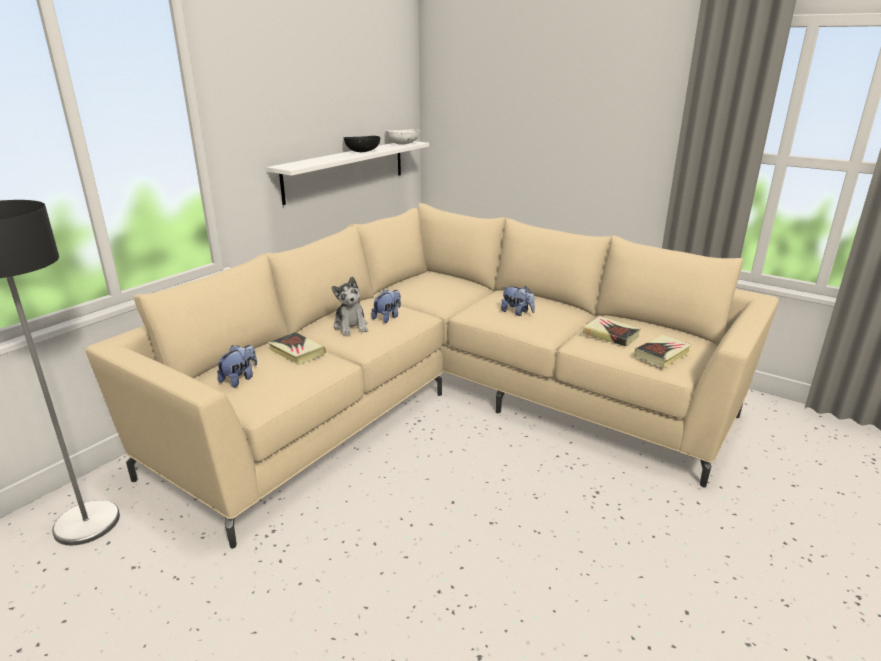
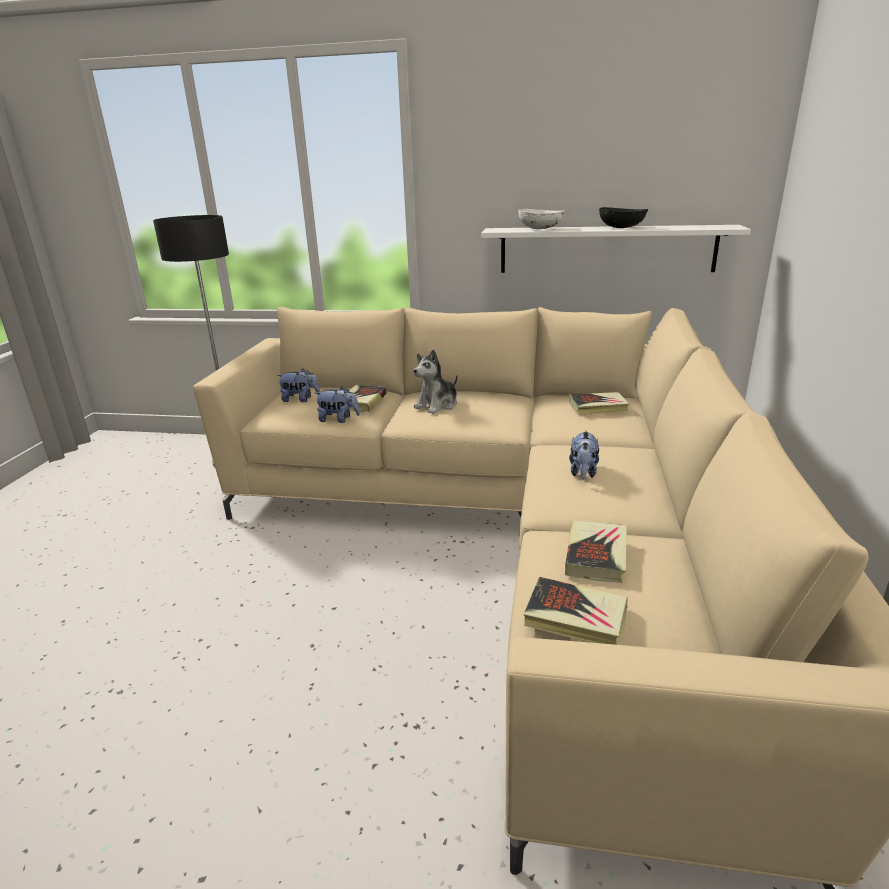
camera: 65 degrees right, 0 degrees up
(387, 317) = (476, 413): plush toy -> plush toy (339, 419)
(403, 144) = (707, 227): white bowl -> white bowl (540, 229)
(431, 283) = (598, 407): none -> book

